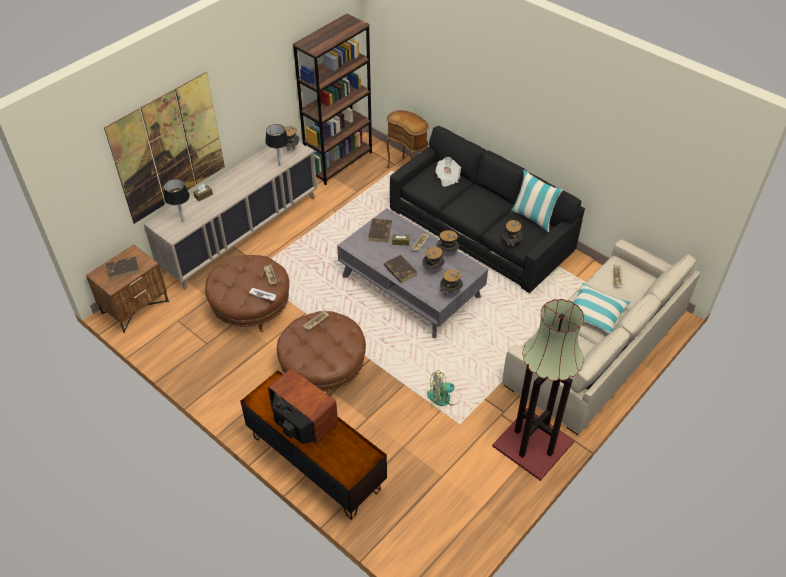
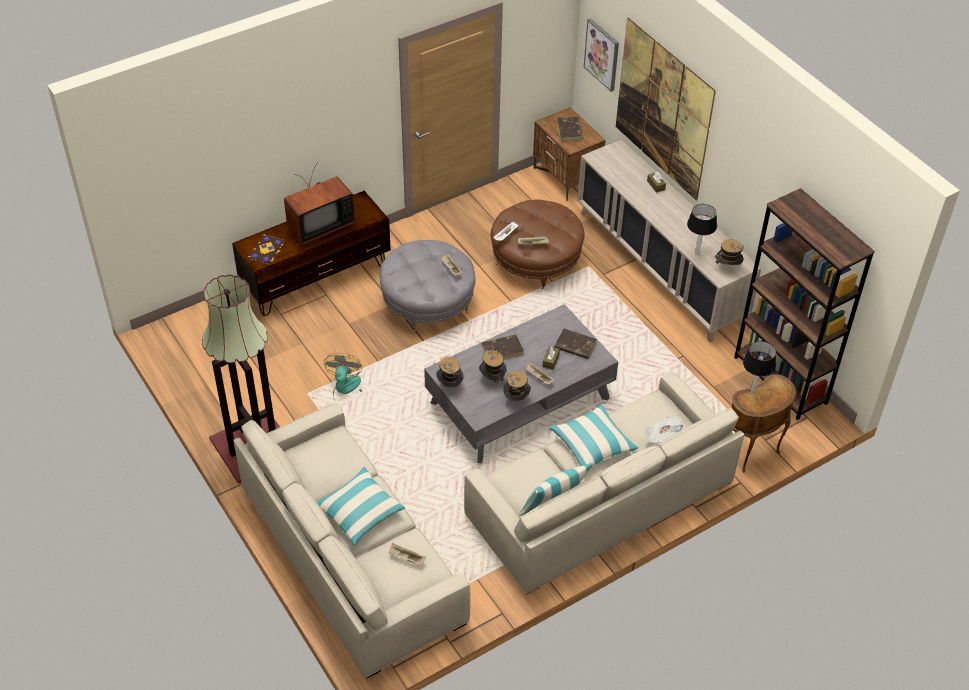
camera: 105 degrees right, 0 degrees up
(91, 192) = (602, 54): none -> picture
(183, 221) = (617, 166): table lamp -> table lamp (752, 392)
(323, 368) = (428, 302): brown ottoman -> grey ottoman
(351, 455) = (267, 251): none -> book
(469, 208) = (592, 444): none -> pillow
(481, 230) = (599, 499): black sofa -> beige sofa
(511, 243) = (513, 470): hat -> none

